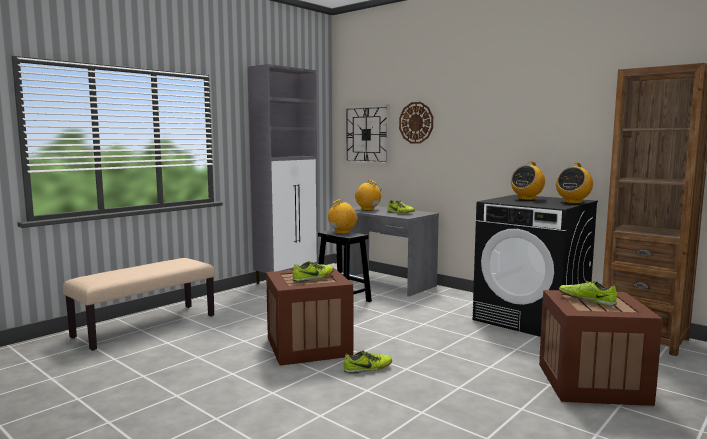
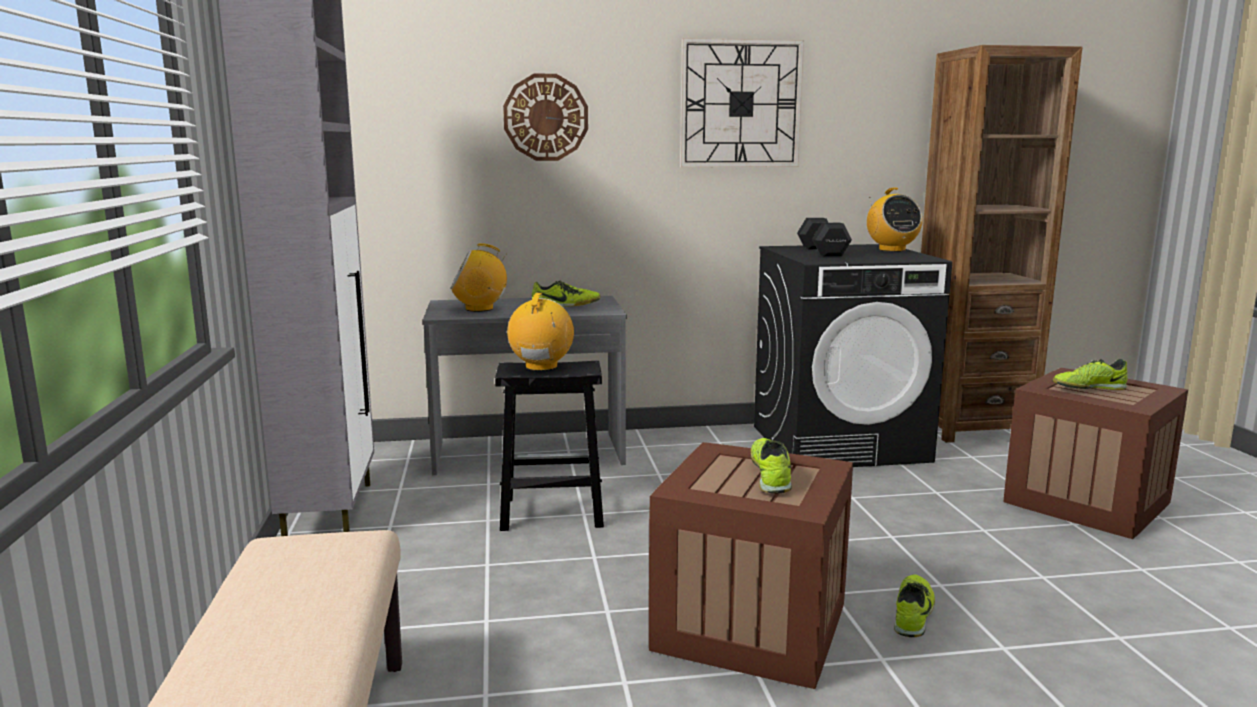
camera: 50 degrees left, 5 degrees up
(367, 134) = (411, 142): wall clock -> wall clock (740, 104)
(527, 199) = (822, 251): radio -> black dumbbell

